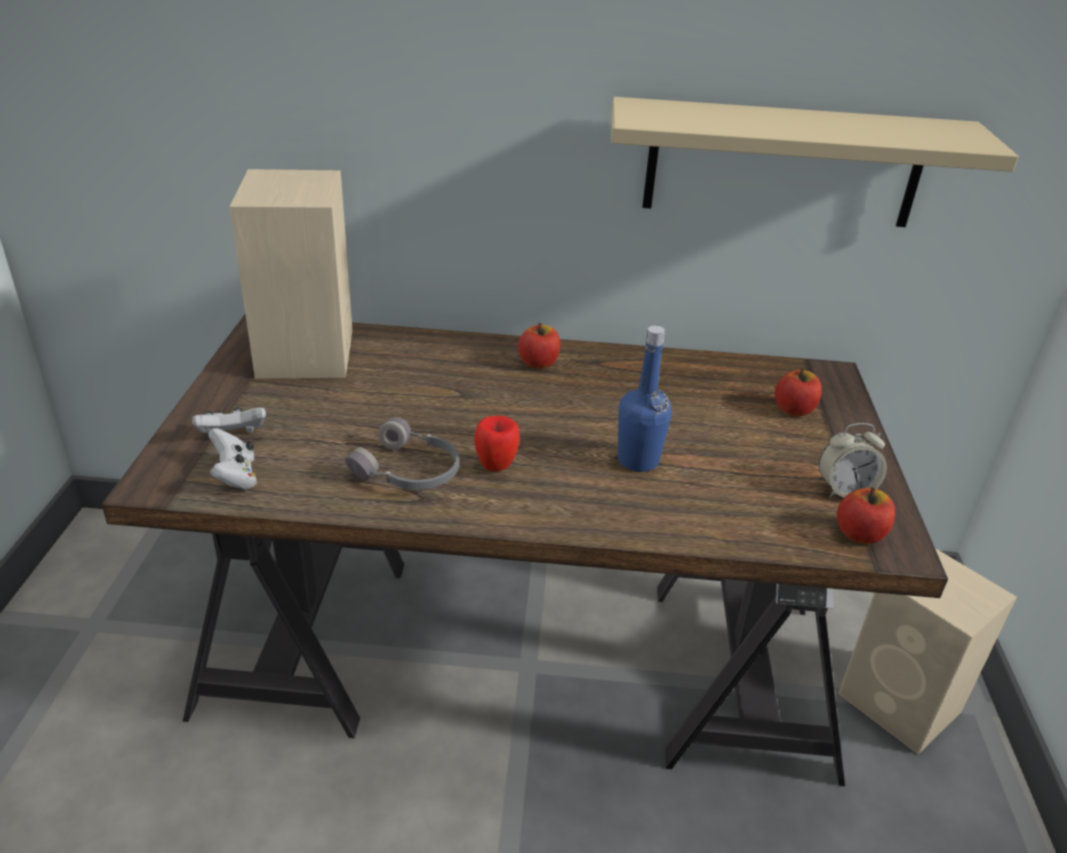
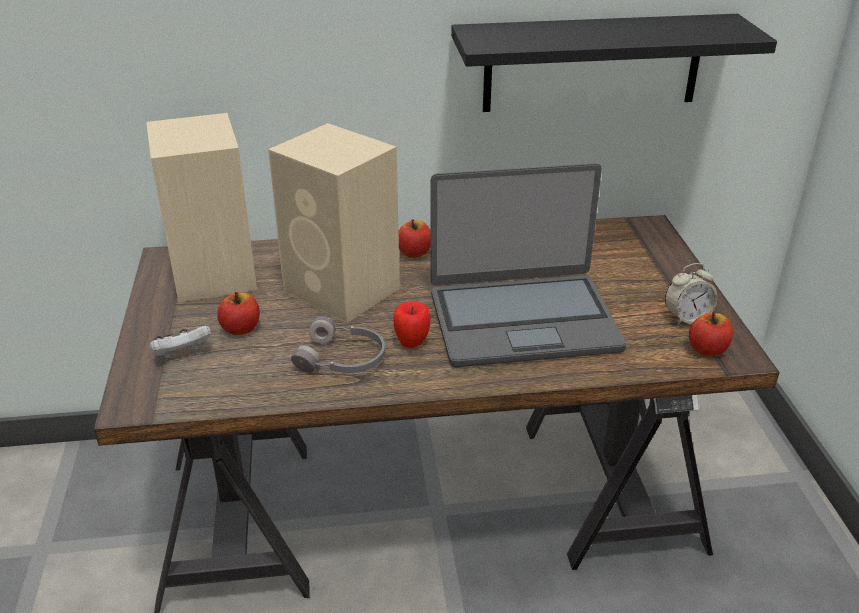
camera: 10 degrees left, 0 degrees up
(235, 477) = (199, 388): white game controller -> none
(638, 460) = (522, 320): blue bottle -> laptop
(783, 164) = (592, 63): beige shelf -> black shelf
(794, 409) = (630, 260): apple -> apple (241, 329)
(901, 704) = (741, 484): beige speaker -> beige speaker (344, 291)

